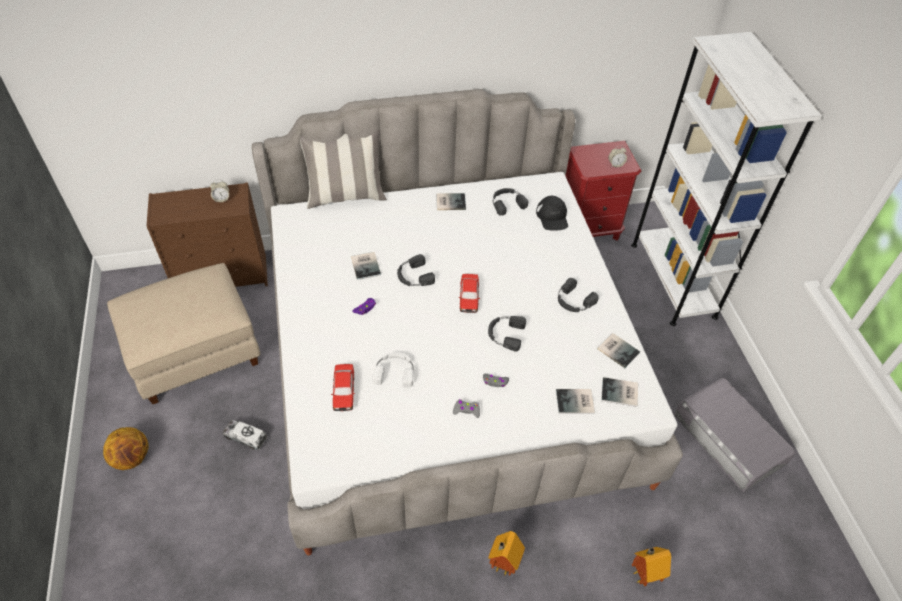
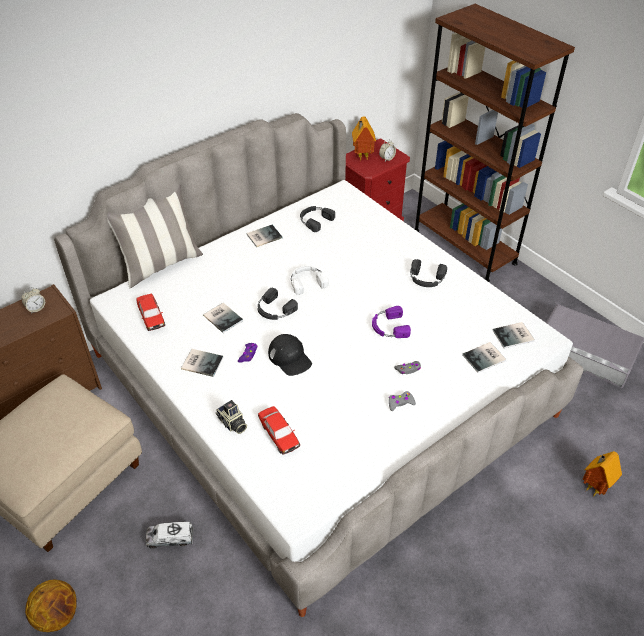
camera: 25 degrees left, 5 degrees down
(313, 364) = (232, 423): none -> camera
(395, 371) = (314, 397): white headphones -> white headphones (307, 281)
(469, 297) = (336, 309): toy car -> toy car (151, 316)
(502, 563) = (479, 535): toy house -> toy house (361, 156)
(505, 334) = (389, 327): black headphones -> purple headphones
(552, 217) = (361, 218): black cap -> black cap (290, 358)
(618, 349) = (488, 303): book -> book (202, 362)
(673, 280) = (464, 246): white bookcase -> brown bookcase

